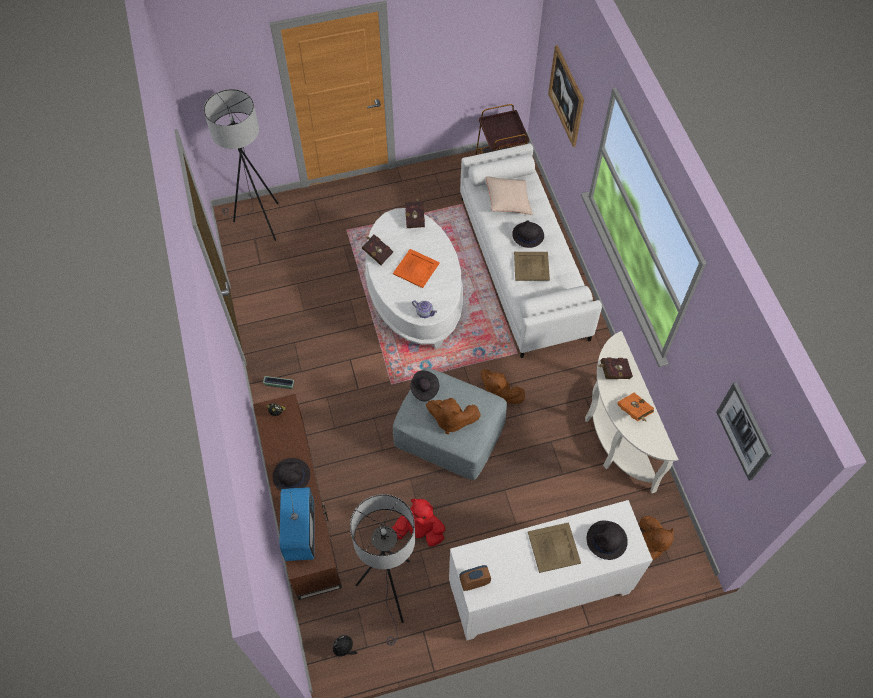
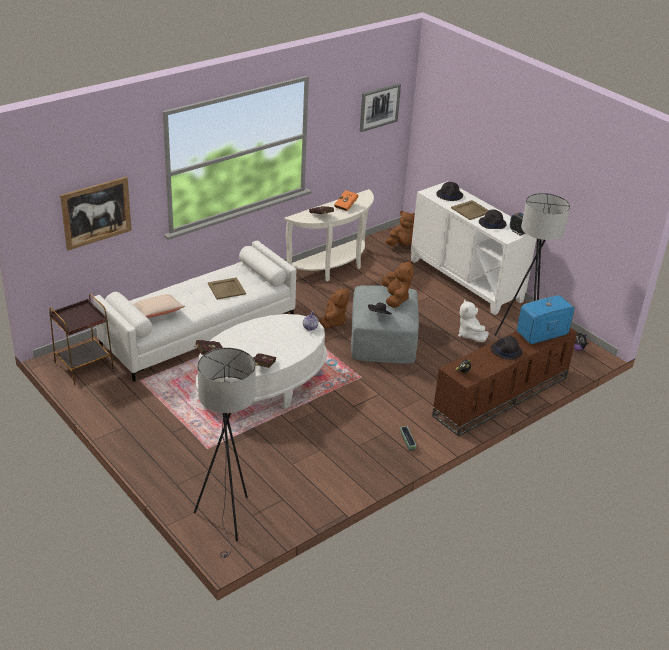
camera: 115 degrees left, 25 degrees down
(416, 268) = (266, 341): orange tray -> none
(419, 531) = (470, 335): red plush toy -> white plush toy
(527, 235) = (194, 295): black hat -> black hat (492, 223)

